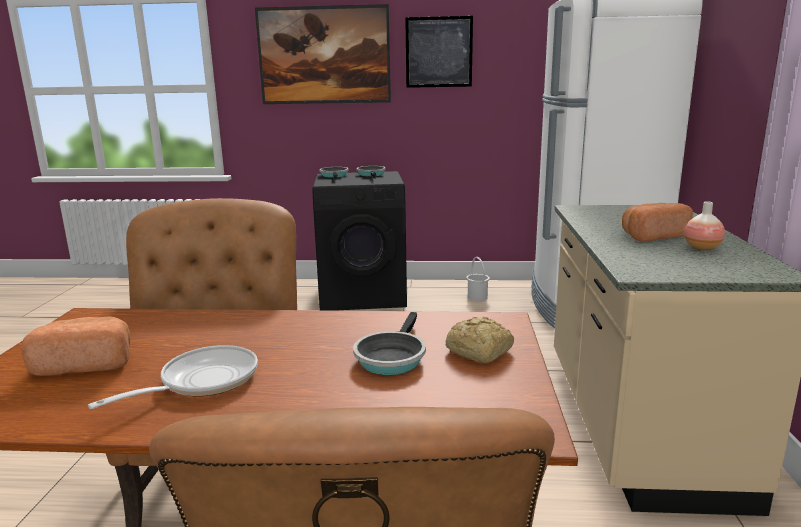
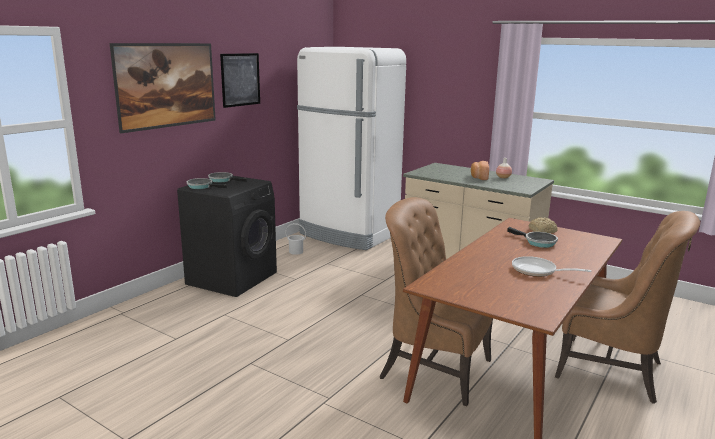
camera: 60 degrees left, 0 degrees up
(86, 363) = (499, 289): bread -> none
(202, 381) = (537, 271): frying pan -> frying pan turned 45 degrees counterclockwise

